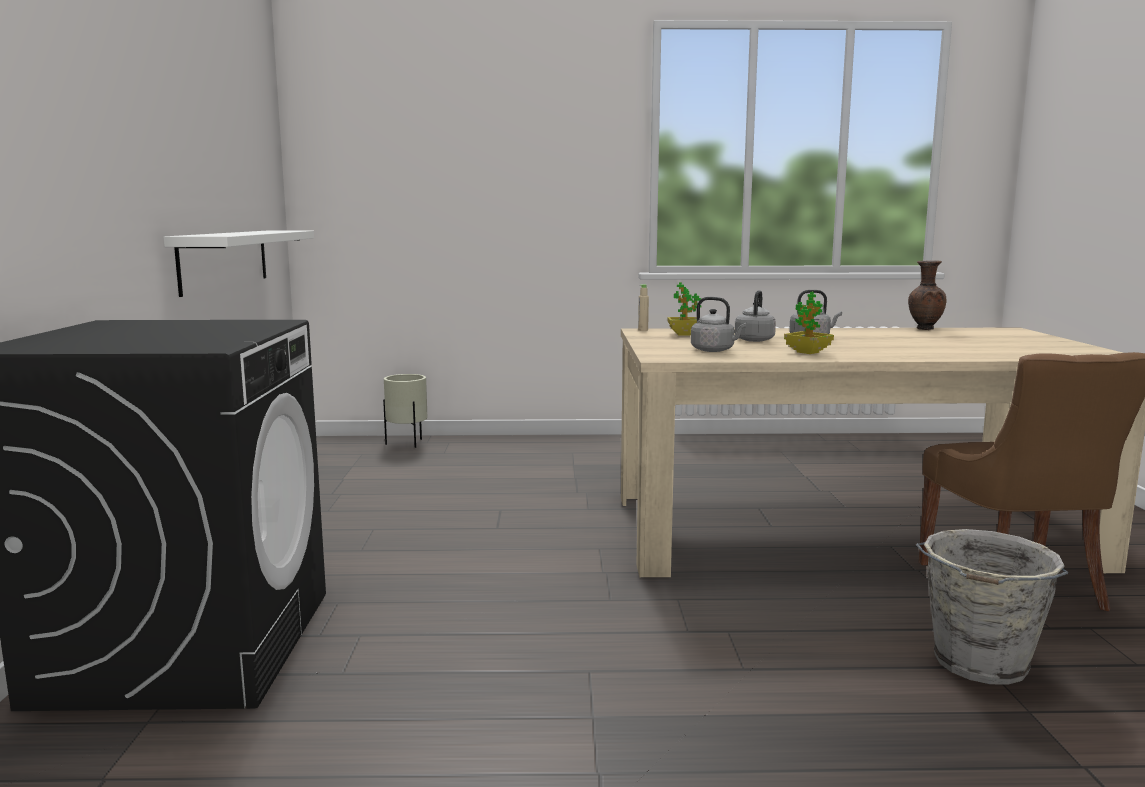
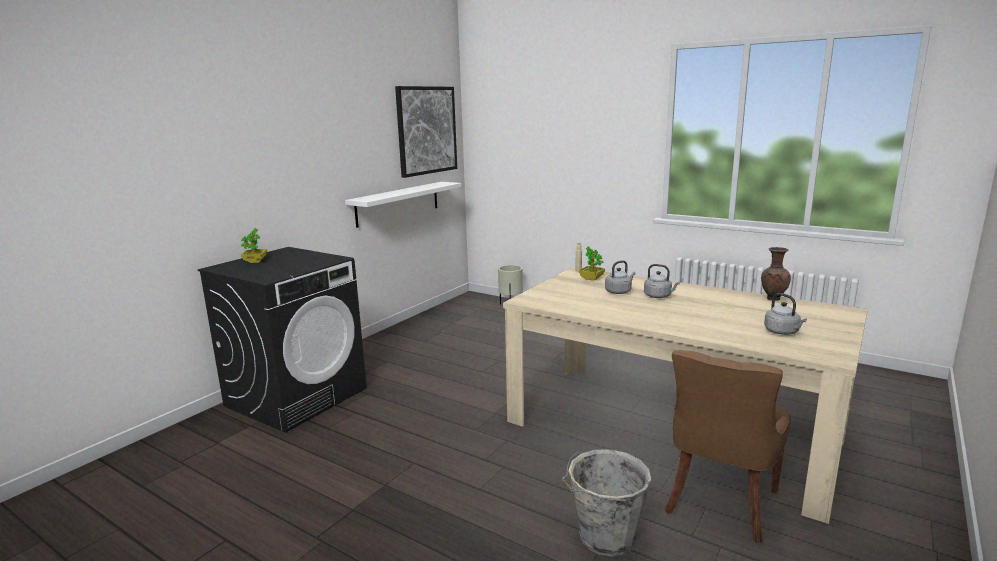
camera: 35 degrees right, 5 degrees up
(248, 131) = (427, 130): none -> picture
(714, 350) = (567, 298): grey kettle -> grey kettle (782, 332)
(808, 352) = (617, 310): potted plant -> potted plant (255, 261)

